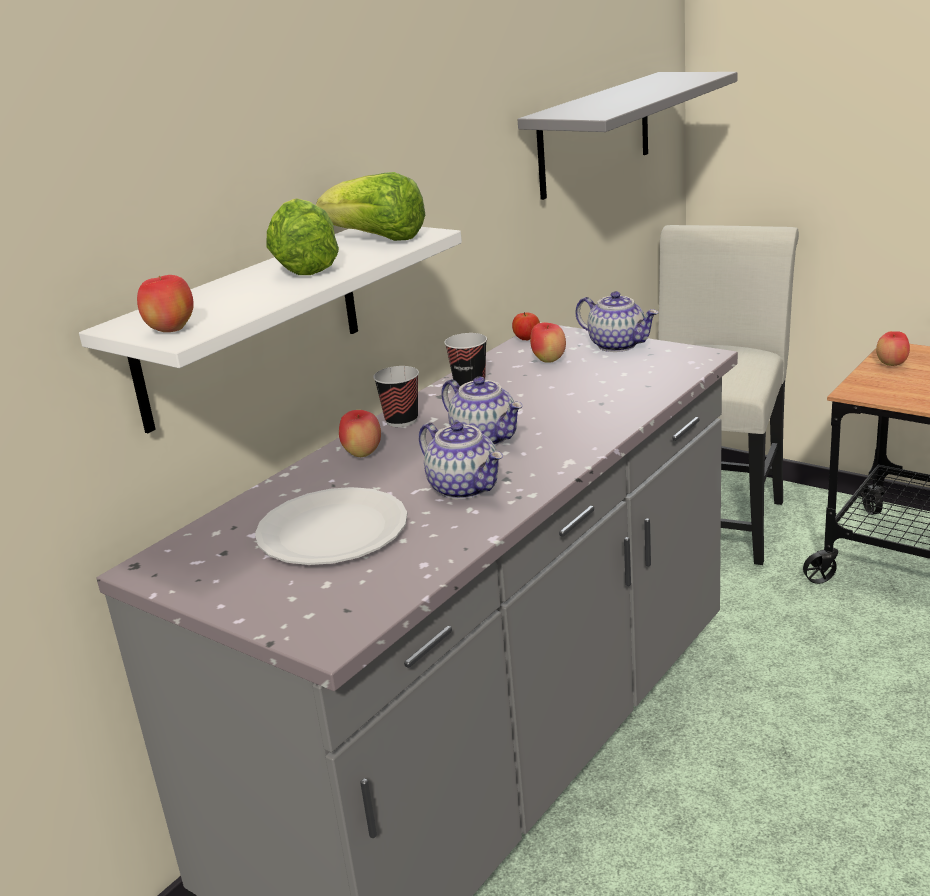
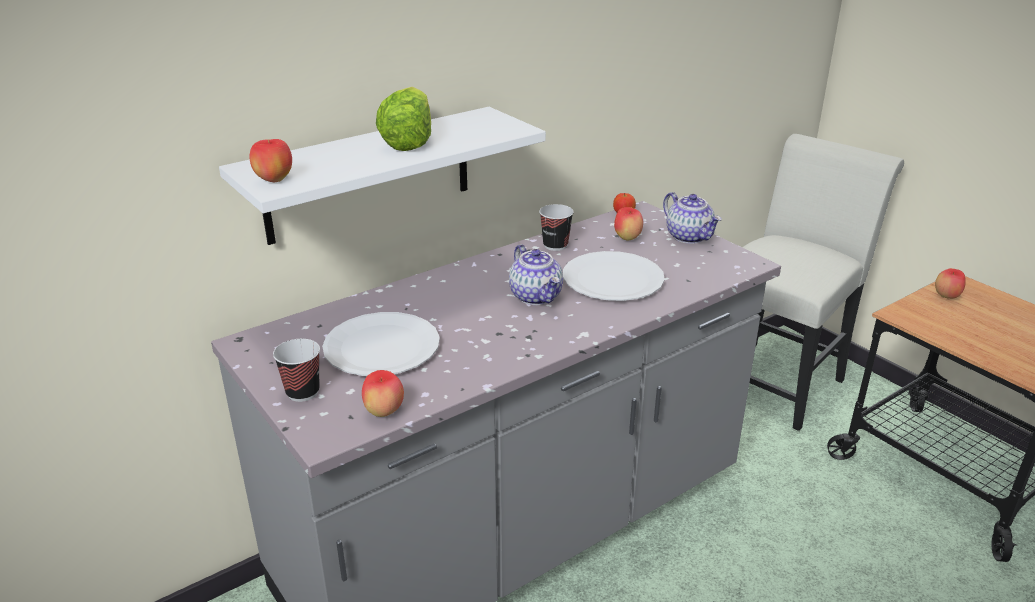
camera: 15 degrees right, 5 degrees up
(363, 454) = (442, 287): apple -> apple (384, 412)
(377, 239) = (479, 126): lettuce -> none
(401, 420) = (487, 265): cup -> cup (303, 392)
(465, 488) = (494, 336): teapot -> none
(562, 402) = (613, 279): none -> white plate
(595, 134) = (731, 53): grey shelf -> none

